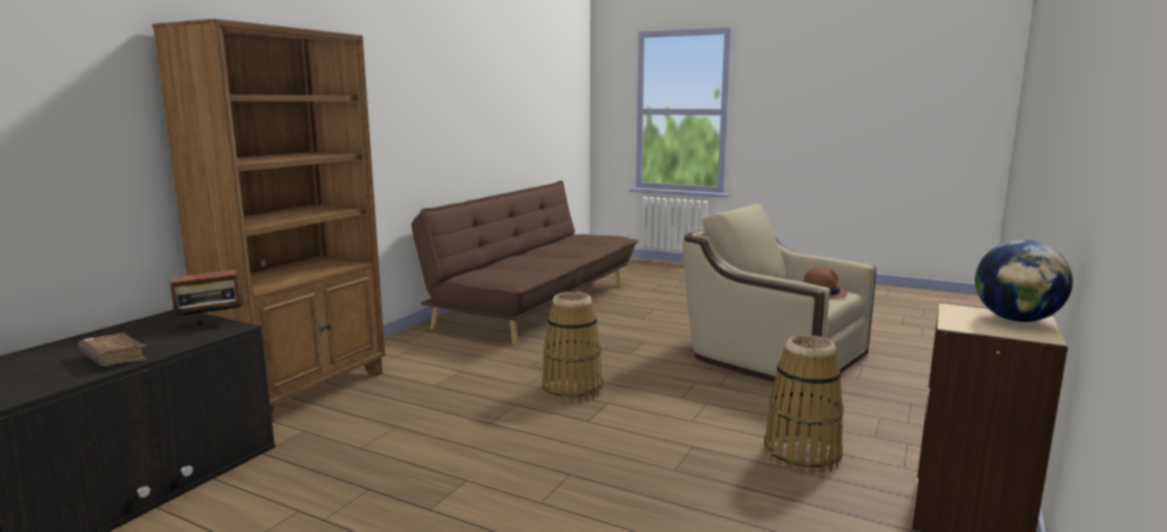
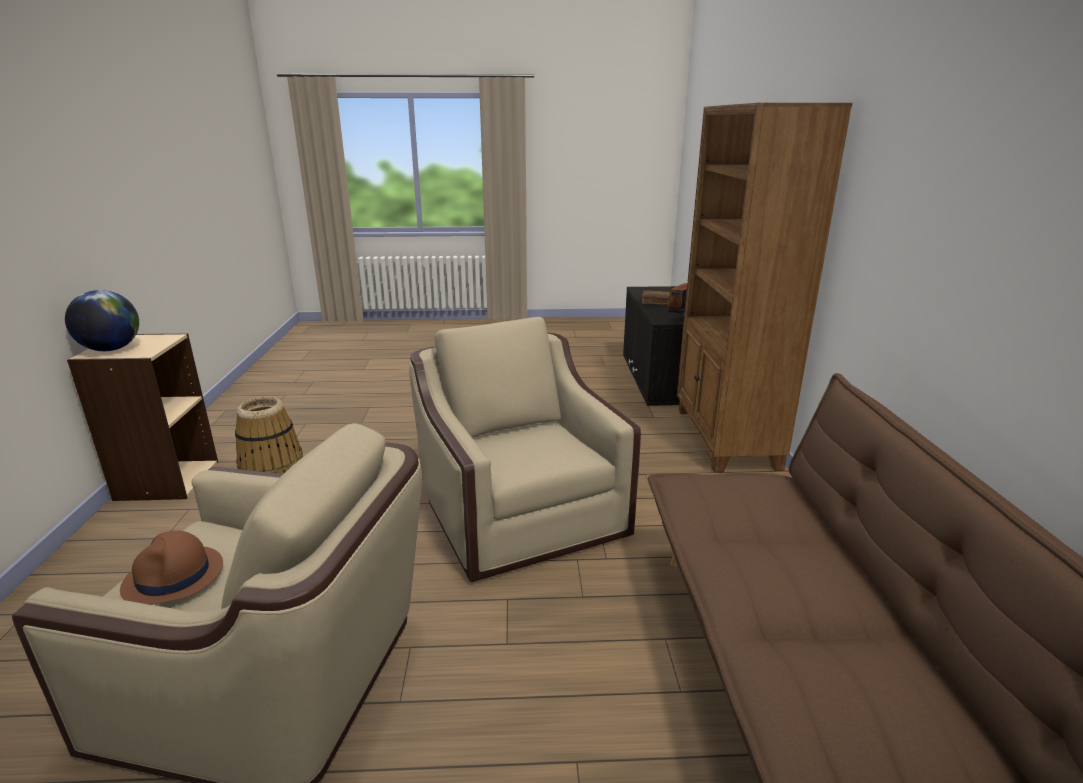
camera: 150 degrees right, 10 degrees up
(572, 389) = (518, 507): basket -> beige armchair

